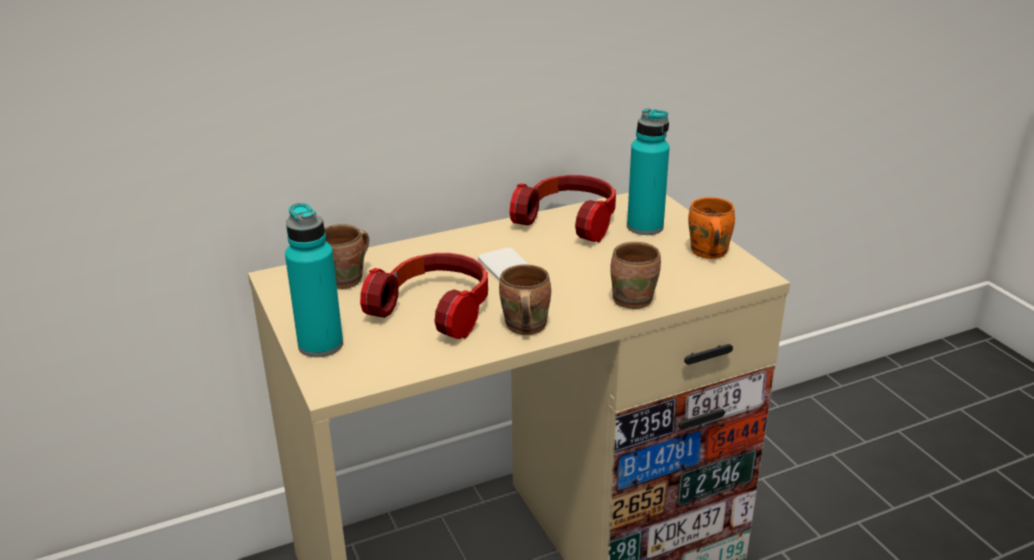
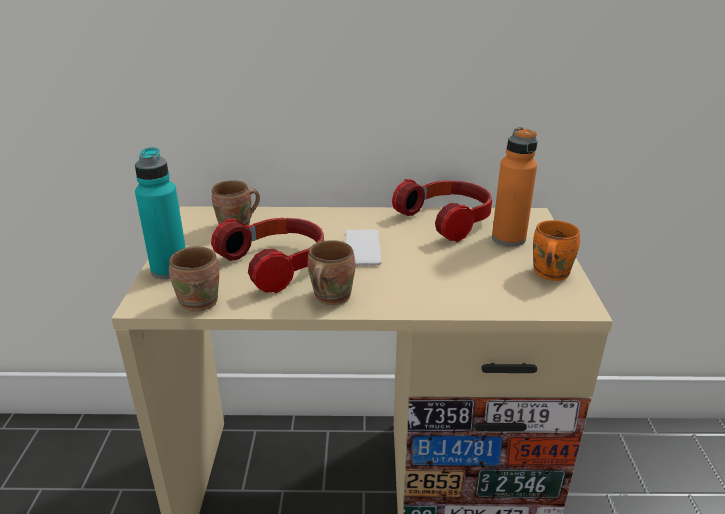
camera: 25 degrees right, 0 degrees up
(633, 298) = (445, 297): brown mug -> brown mug (202, 301)
(645, 227) = (508, 238): turquoise bottle -> orange bottle

